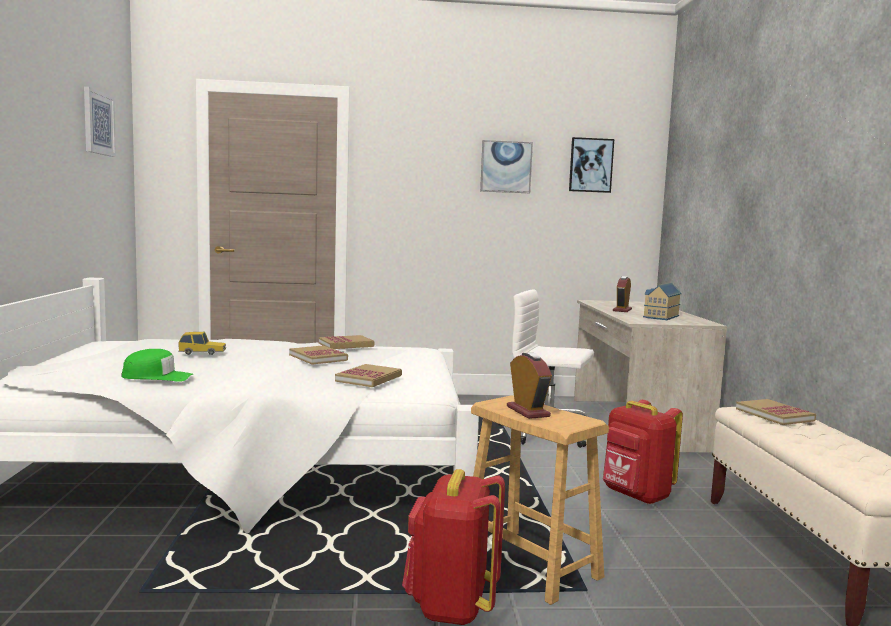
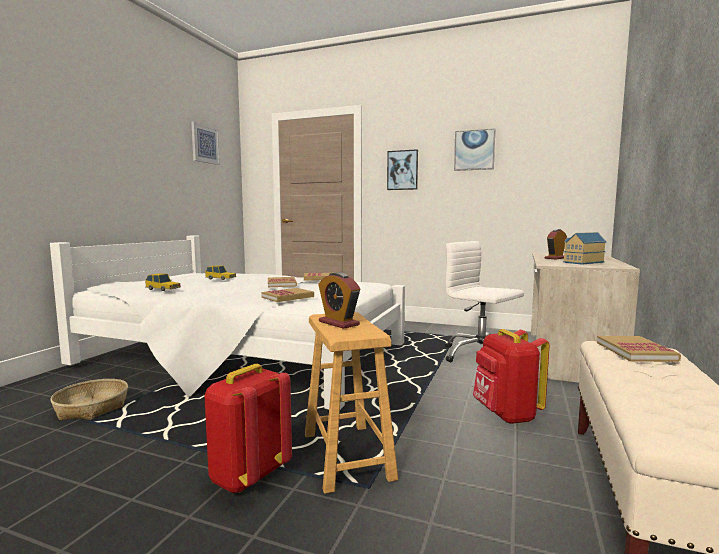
camera: 25 degrees right, 0 degrees up
(114, 573) = (92, 408): none -> basket
(157, 377) = (163, 289): green cap -> toy car
(528, 411) = (338, 323): alarm clock -> alarm clock turned 135 degrees clockwise
(590, 165) = (546, 142): picture -> picture (402, 170)

